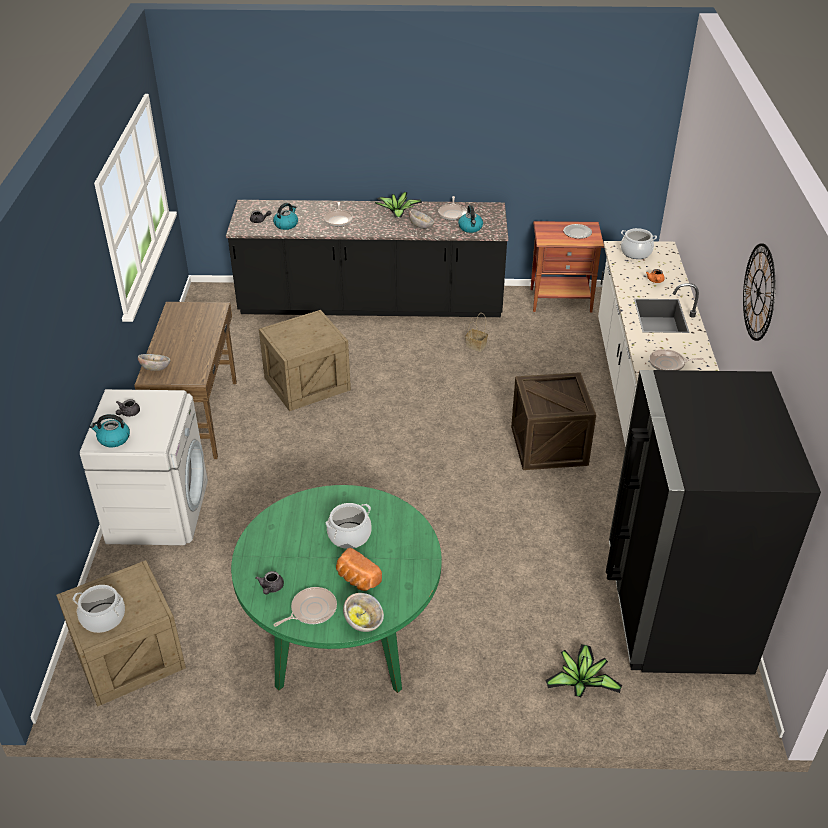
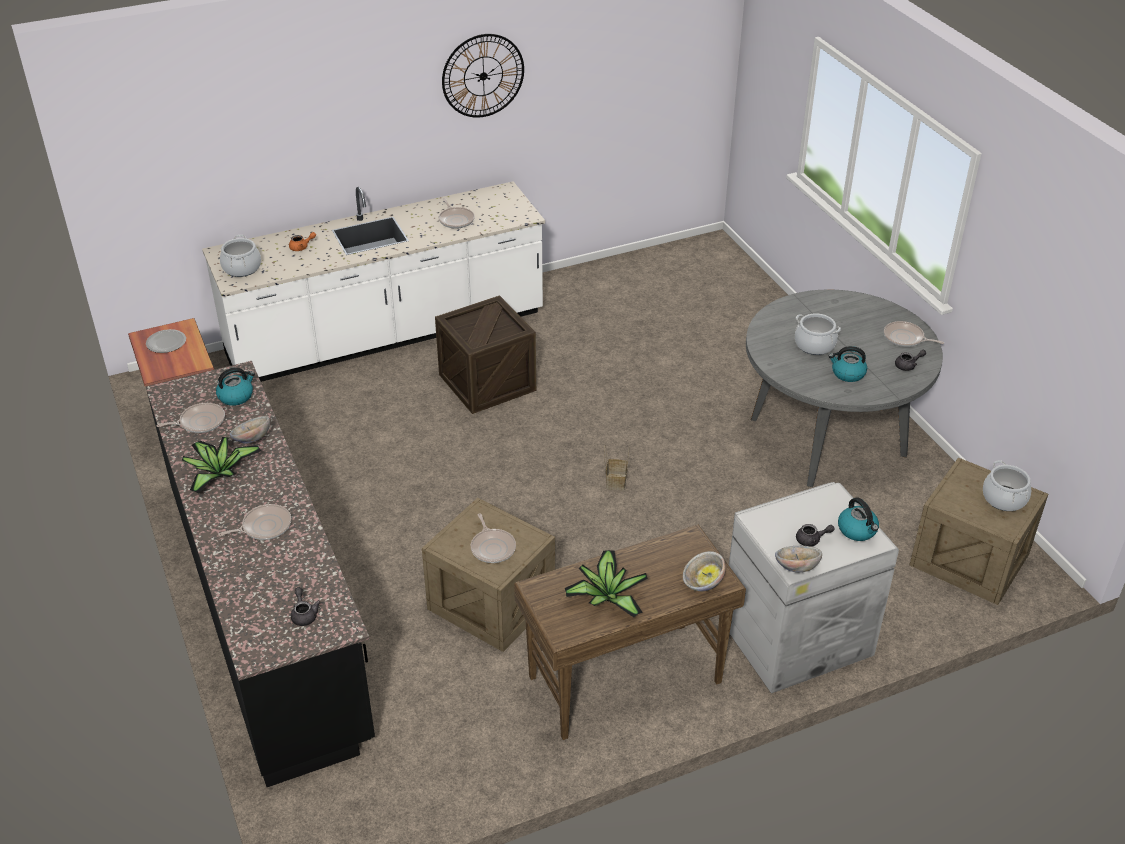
camera: 115 degrees left, 0 degrees up
(286, 224) = (303, 578): kettle -> kettle (847, 373)
(297, 335) = (492, 547): none -> frying pan
(342, 640) = (827, 436): green dining table -> grey dining table
(356, 579) = (854, 326): bread -> none
(364, 622) = (888, 311): bowl -> bowl (796, 567)
(476, 346) = (329, 478): basket -> basket (615, 481)
(581, 682) = (753, 310): potted plant -> potted plant (606, 597)
(675, 608) = (645, 281): black fridge -> none

